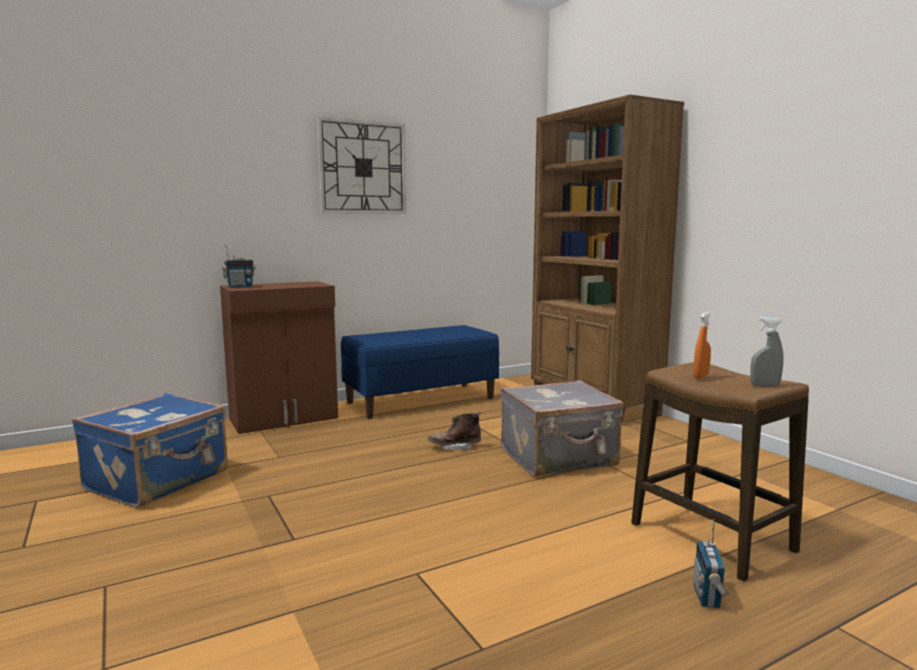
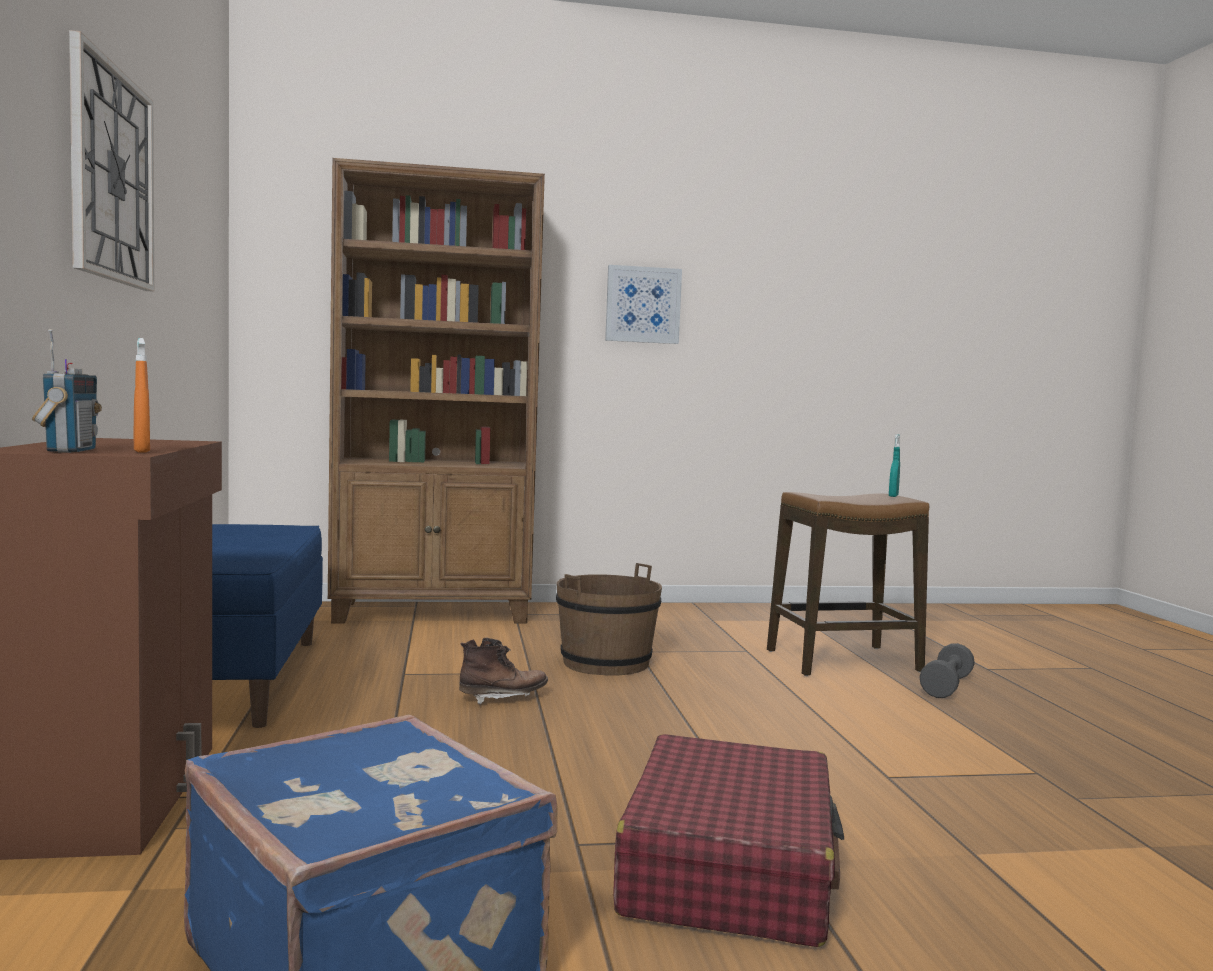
camera: 70 degrees left, 5 degrees down
(249, 533) = (729, 870): none -> red suitcase
(454, 447) = (502, 698): brown boot -> brown boot turned 120 degrees counterclockwise
(559, 458) = (605, 663): grey suitcase -> brown bucket
(701, 376) = (847, 498): orange spray bottle -> orange spray bottle (141, 451)
(707, 597) = (946, 687): radio -> grey dumbbell
(761, 179) = (643, 305): none -> picture
(764, 385) = (893, 496): grey spray bottle -> turquoise spray bottle

